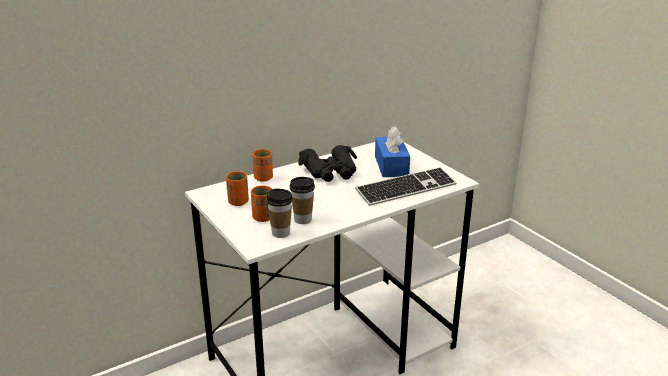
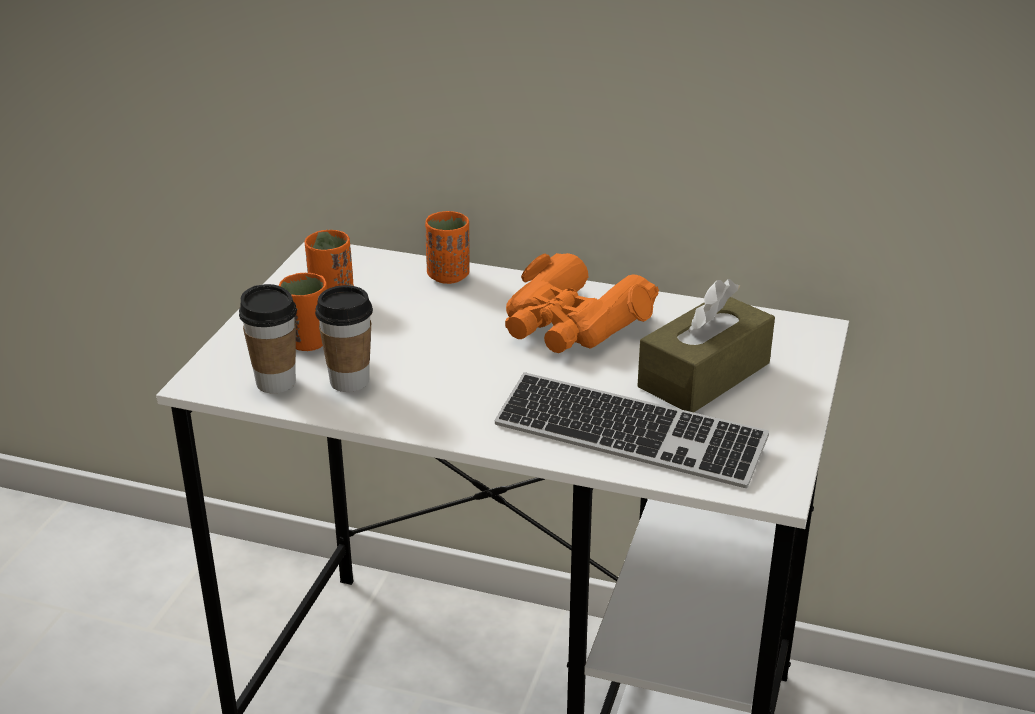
camera: 50 degrees right, 5 degrees up
(330, 172) = (572, 324): black binoculars -> orange binoculars
(391, 166) = (704, 375): blue tissue box -> brown tissue box

